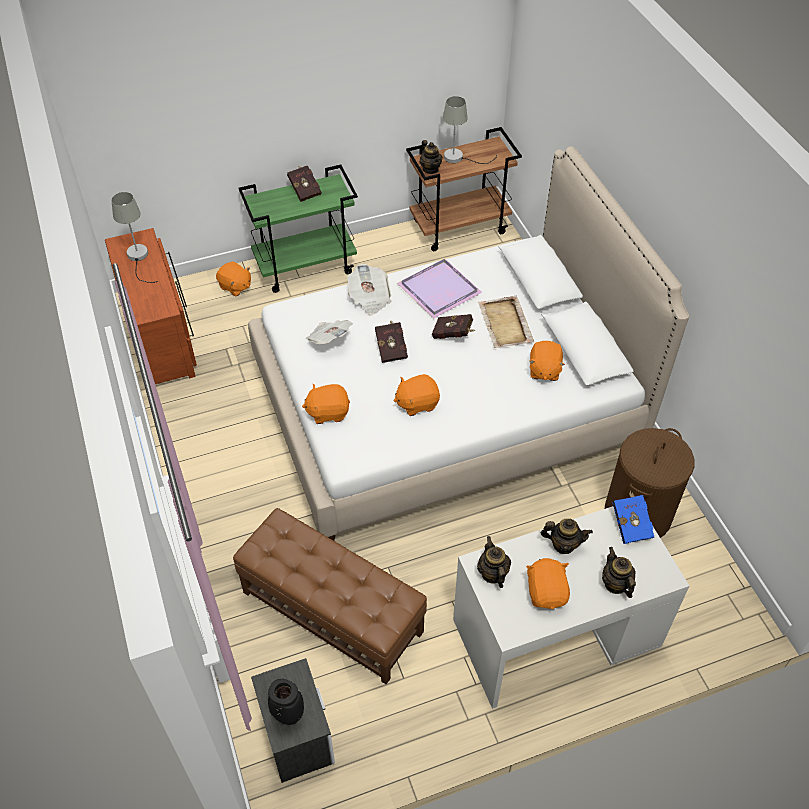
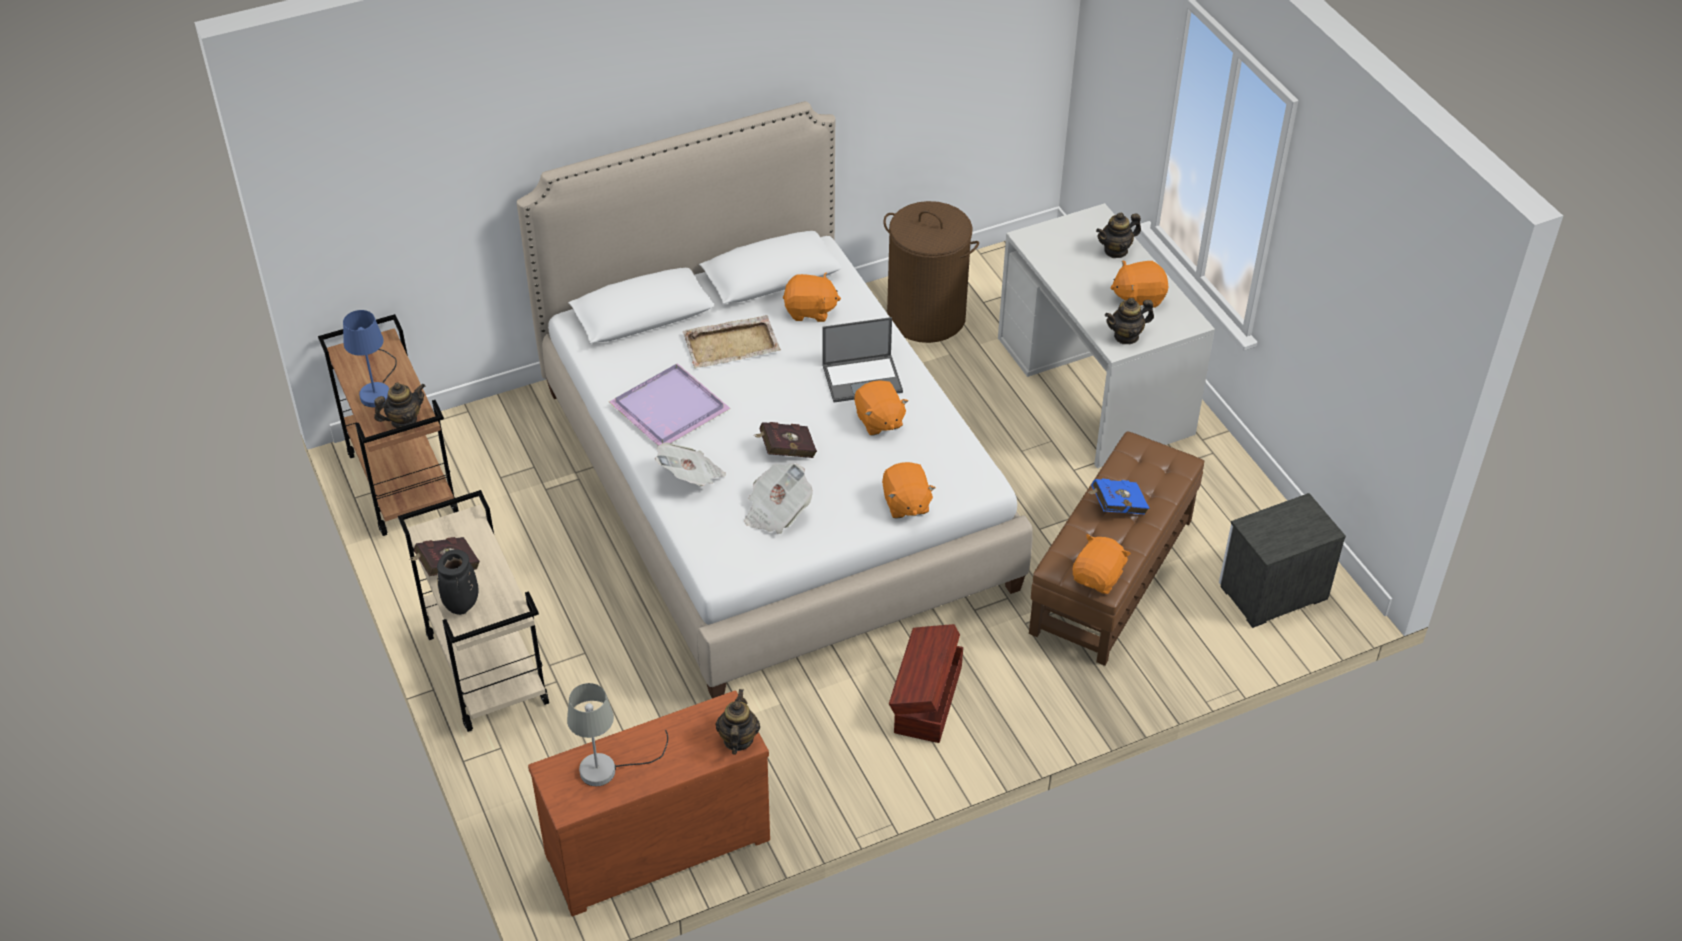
camera: 95 degrees left, 5 degrees down
(235, 287) = (532, 759): orange plush toy -> orange plush toy (1098, 577)
(236, 477) = (926, 700): none -> brown storage box
(287, 714) = (1300, 529): black vase -> black vase (462, 606)
(306, 266) = (485, 668): green cart -> beige cart
(453, 334) = (756, 391): red book -> none
(459, 158) = (378, 390): grey table lamp -> blue table lamp
(465, 397) = (863, 378): none -> laptop
(563, 544) = (1077, 285): teapot -> teapot (738, 739)
(630, 524) = (1040, 237): blue book -> blue book (1115, 506)

